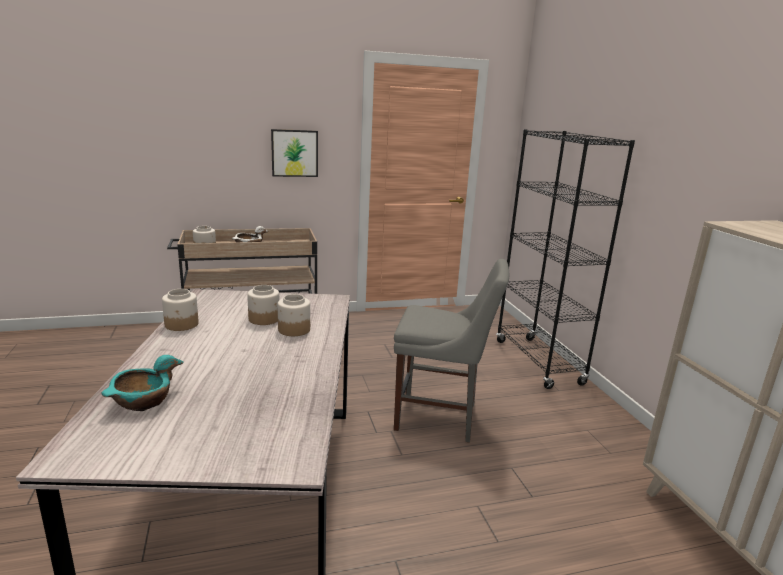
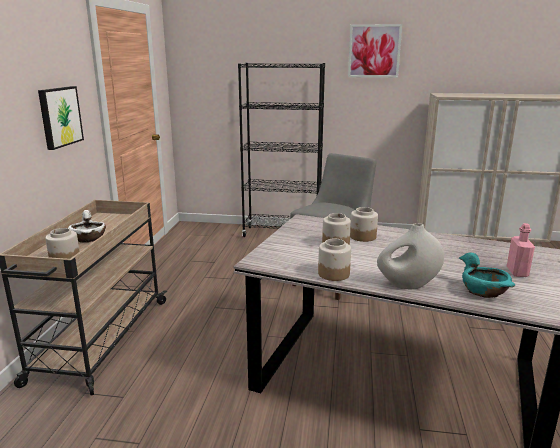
camera: 65 degrees left, 0 degrees up
(156, 358) = (407, 285): none -> white vase
(206, 426) = (517, 272): none -> pink bottle
(708, 128) = (374, 51): none -> picture

